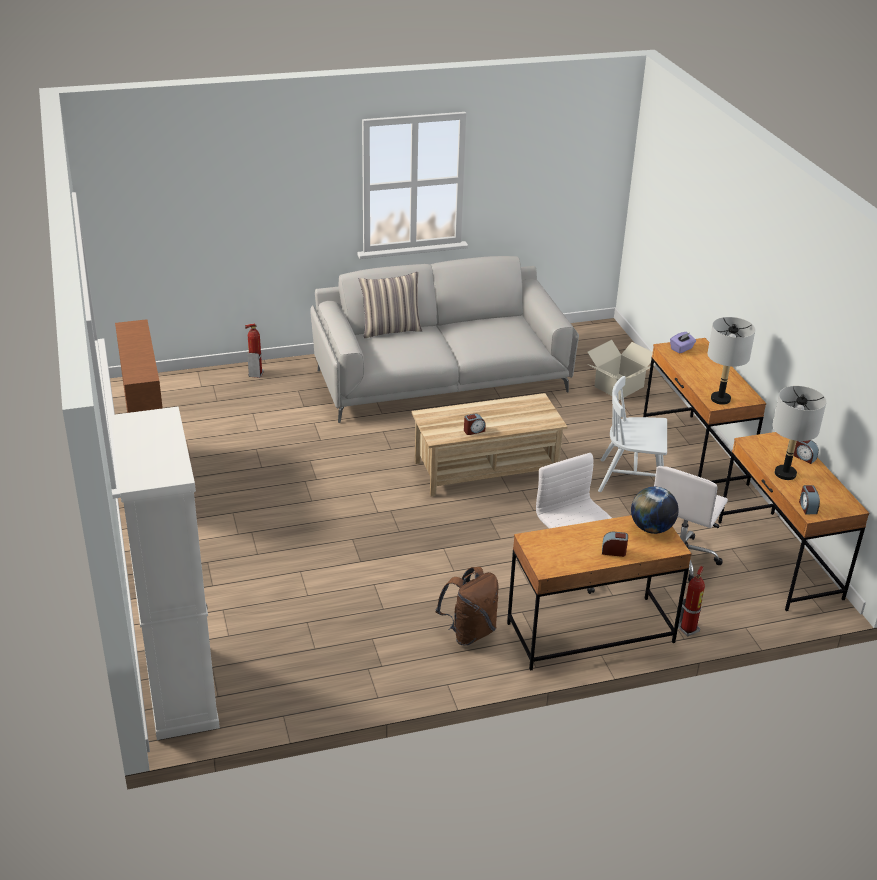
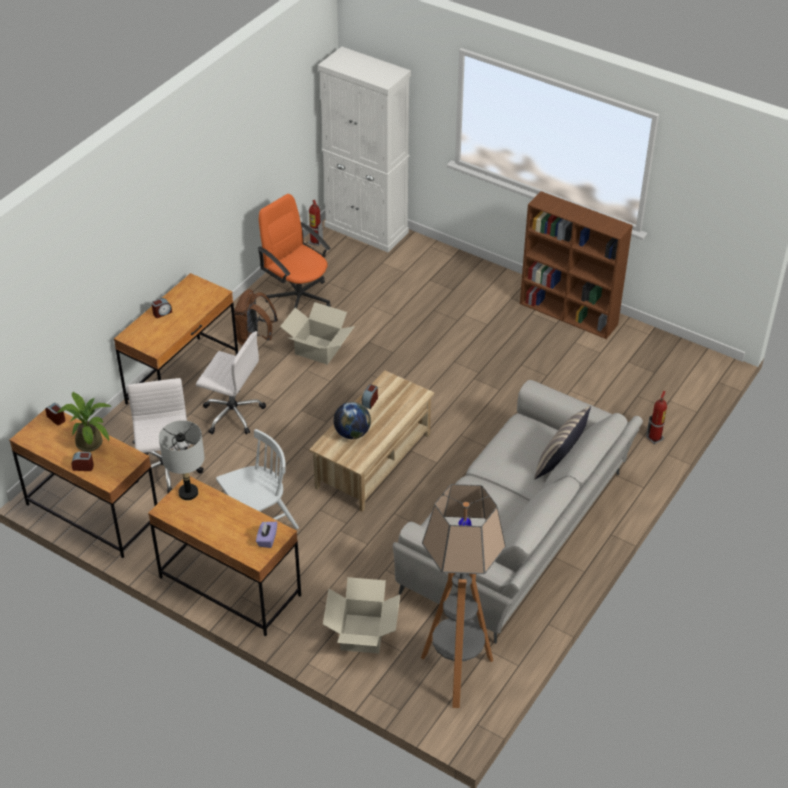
camera: 140 degrees right, 10 degrees up
(367, 651) = (299, 297): none -> orange office chair
(418, 582) = (318, 350): none -> cardboard box
(578, 344) = (456, 673): none -> floor lamp
(651, 528) = (151, 341): globe -> globe (352, 433)
(688, 629) = (123, 418): fire extinguisher -> fire extinguisher (315, 242)
(785, 474) = (89, 440): grey table lamp -> potted plant

